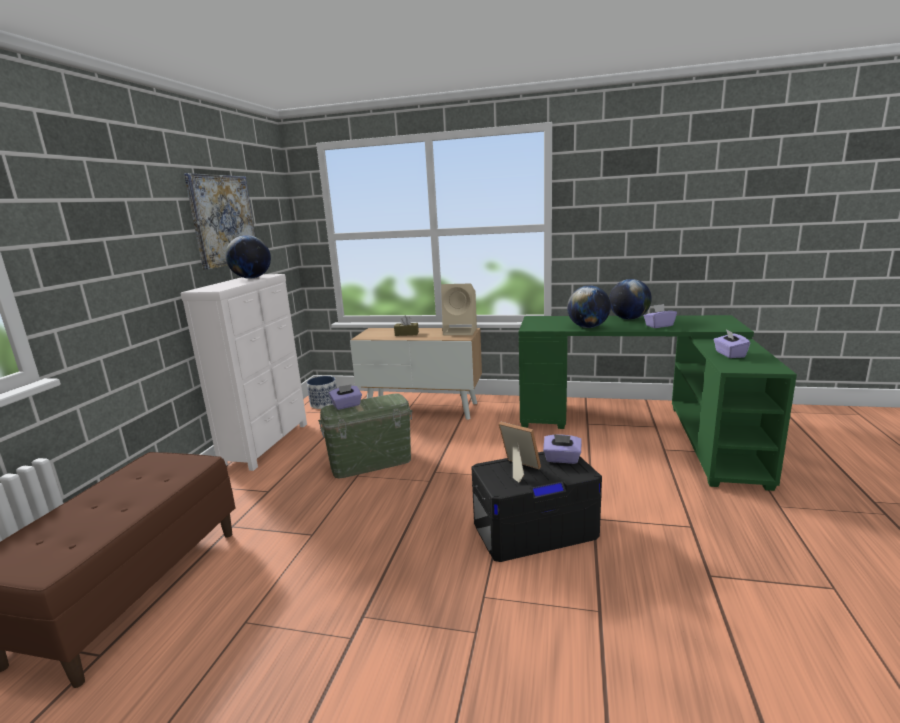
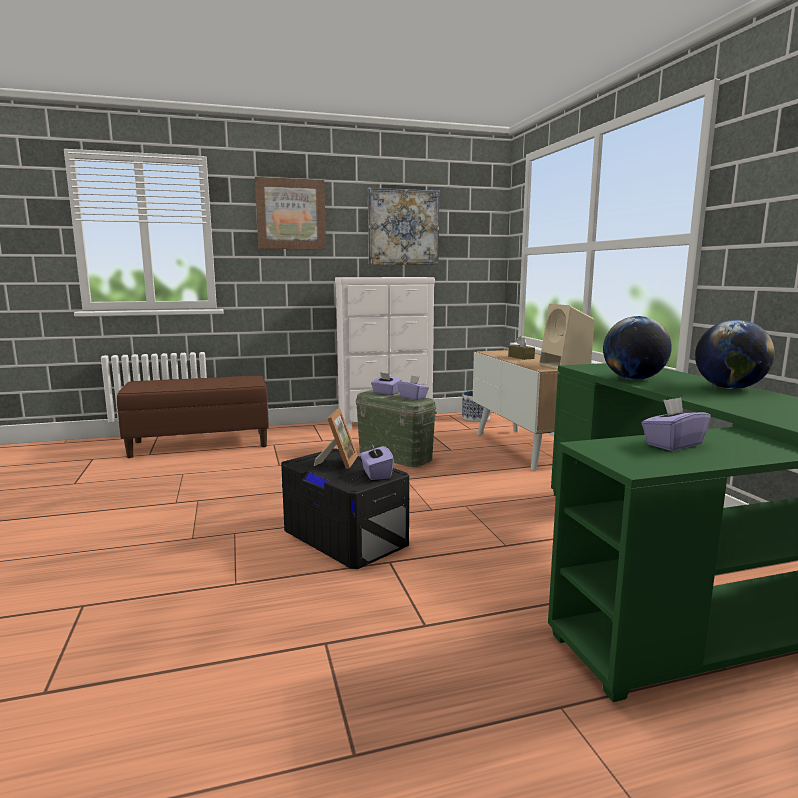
camera: 60 degrees right, 5 degrees down
(109, 213) = (291, 214): none -> picture
(252, 278) = (404, 276): globe -> none
(659, 325) = (723, 399): purple tissue box -> purple tissue box (413, 397)

